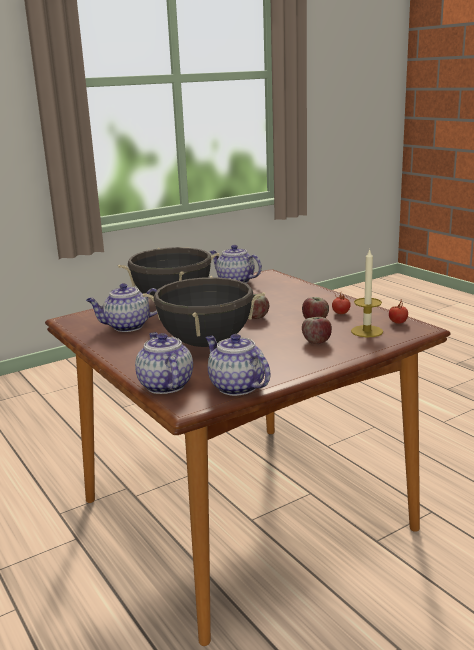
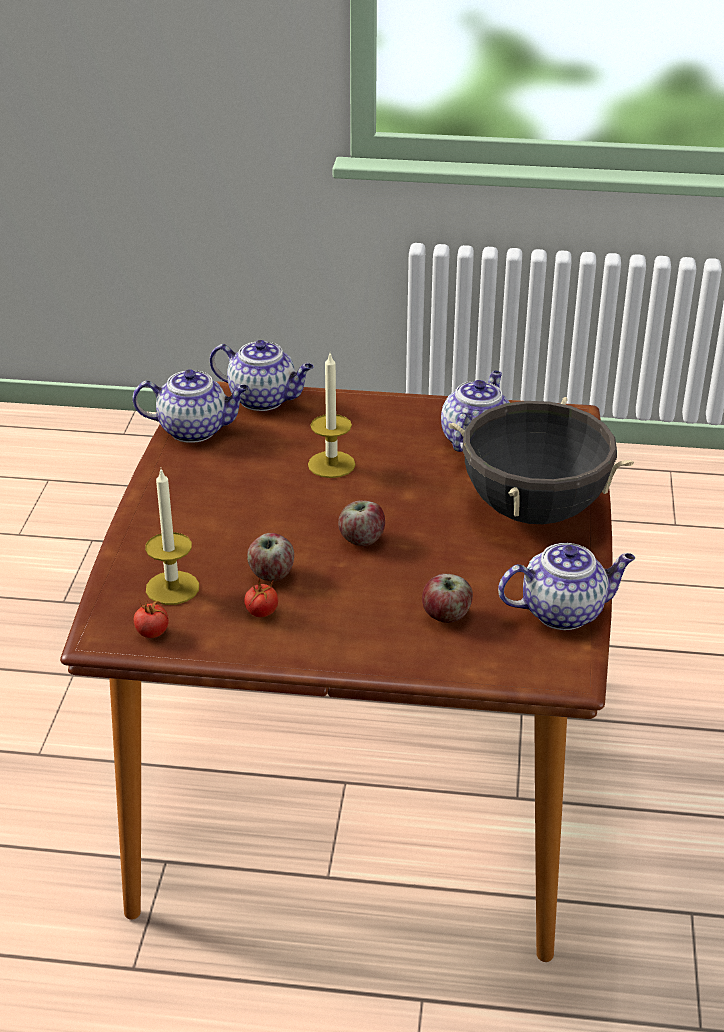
camera: 130 degrees right, 15 degrees up
(206, 343) = (331, 464): black cooking pot -> candle
(317, 341) = (209, 533): apple -> apple (446, 616)

